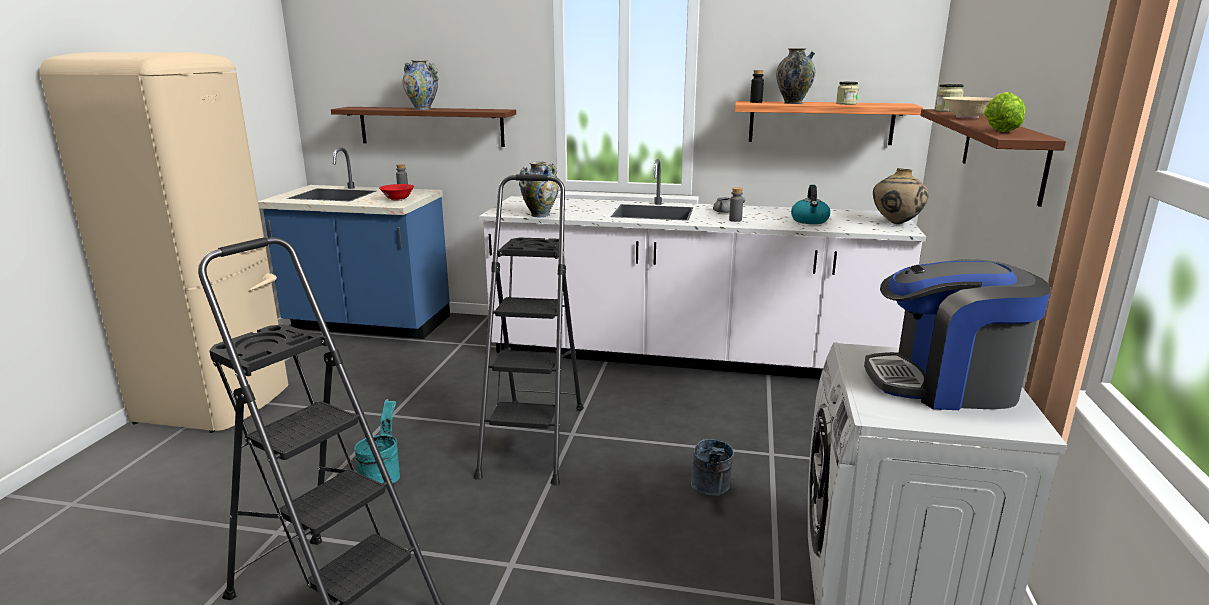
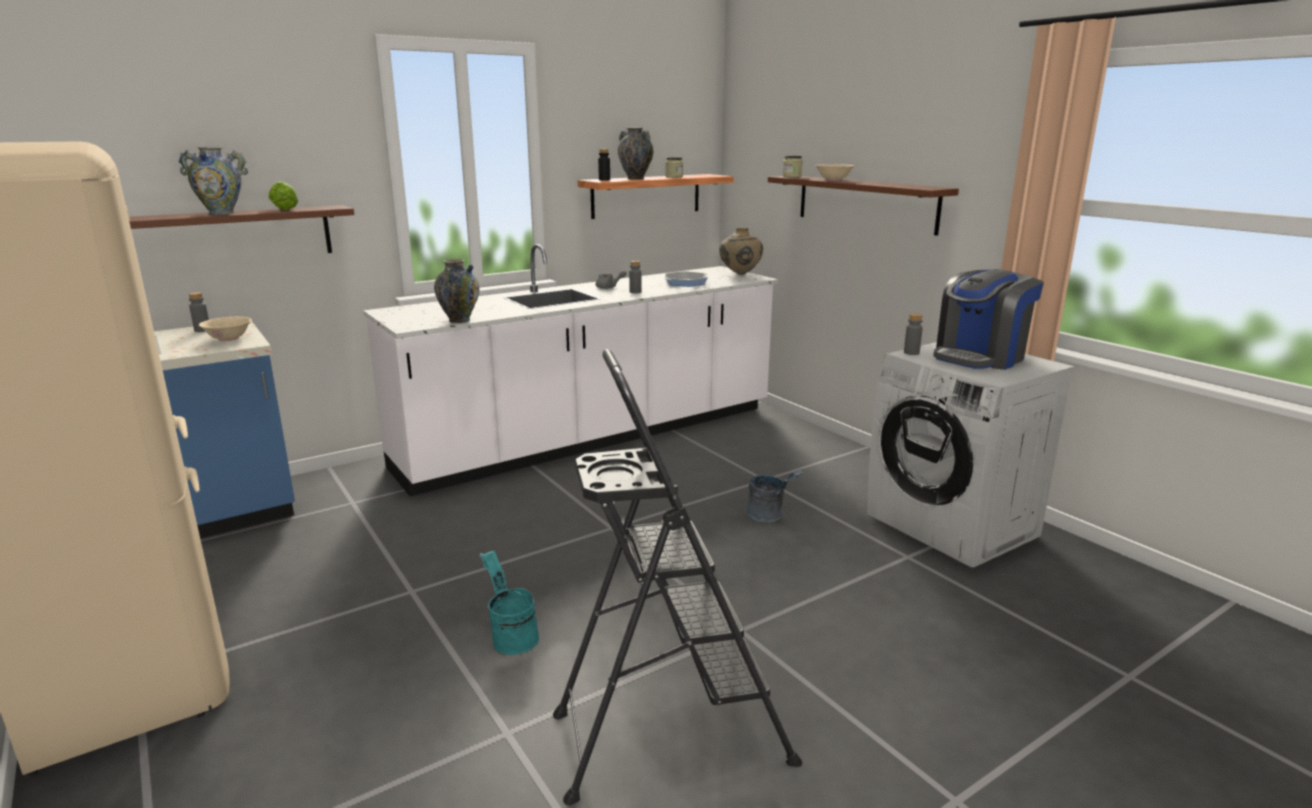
camera: 45 degrees left, 0 degrees up
(398, 199) = (229, 338): red bowl -> beige bowl
(534, 438) = (588, 545): step ladder -> none
(810, 221) = (685, 282): kettle -> frying pan
(867, 351) = (911, 353): none -> grey bottle
(998, 130) = (901, 186): lettuce -> lettuce (284, 209)

